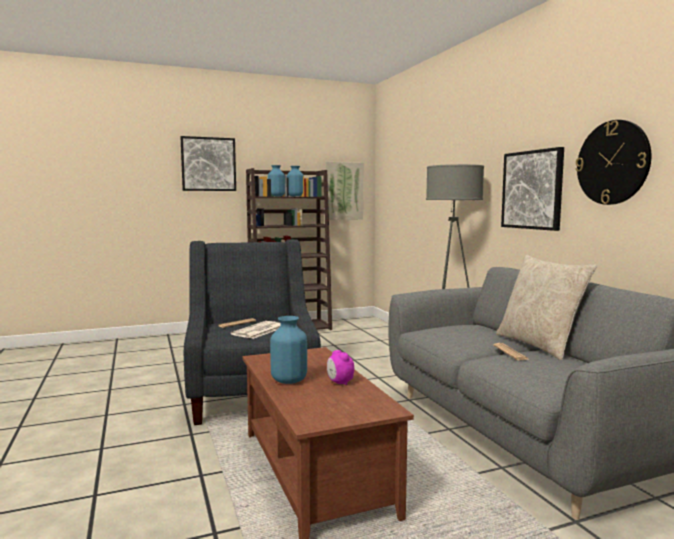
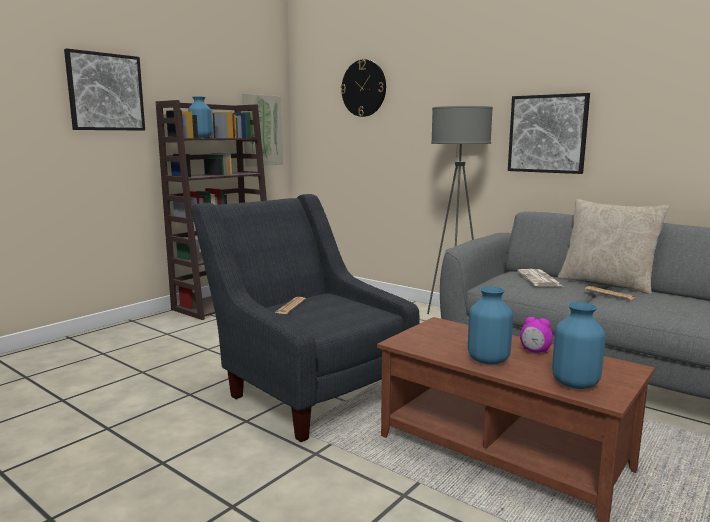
camera: 30 degrees left, 5 degrees up
(258, 331) = (336, 311): newspaper -> newspaper (540, 279)
(295, 196) = (221, 137): blue vase -> blue vase (575, 383)
(612, 162) = (649, 110): wall clock -> wall clock (363, 88)

